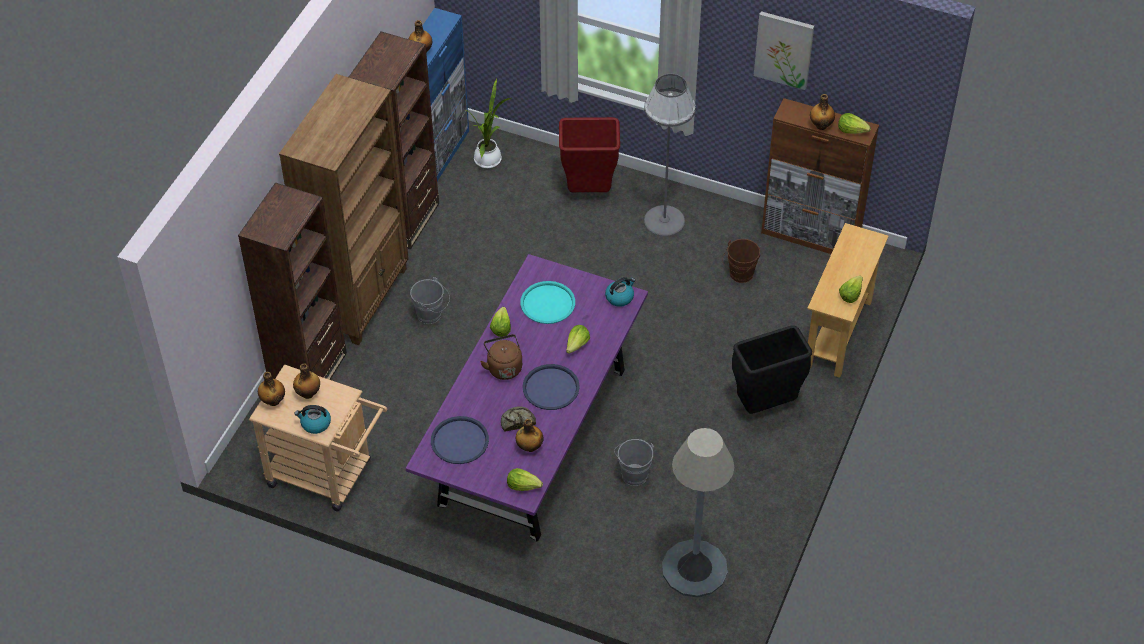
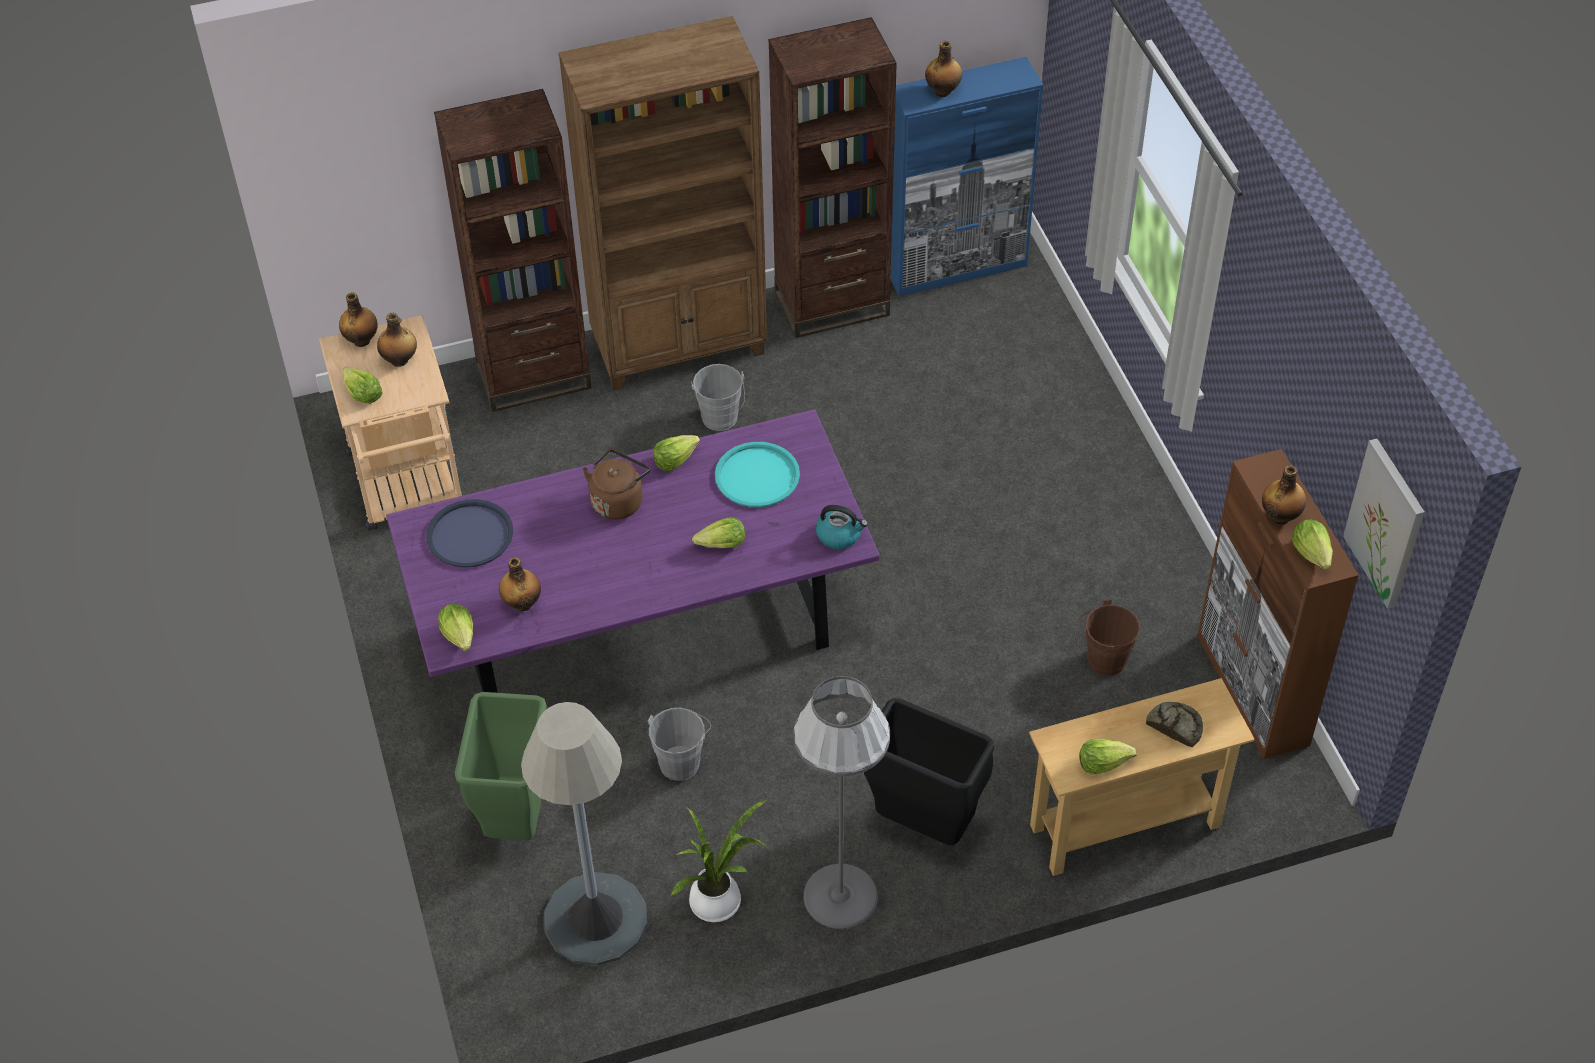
camera: 50 degrees right, 0 degrees up
(315, 424) = (362, 394): kettle -> lettuce
(489, 158) = (1007, 310): potted plant -> potted plant (720, 901)
(517, 421) = (549, 566): bread -> bread (1175, 726)
(551, 388) = (631, 564): blue tray -> none
(589, 191) = (1065, 429): red trash can -> none
(601, 564) = (517, 820): none -> green trash can
(664, 221) = (1102, 529): grey floor lamp -> grey floor lamp (840, 896)
(784, 49) = (1299, 370): picture -> picture (1386, 523)

